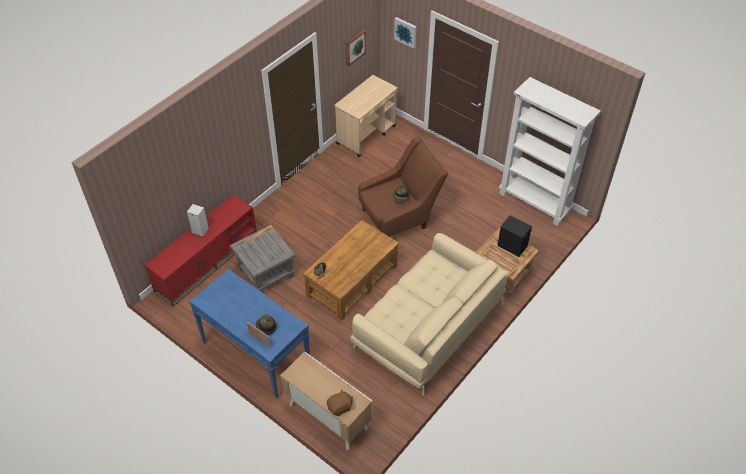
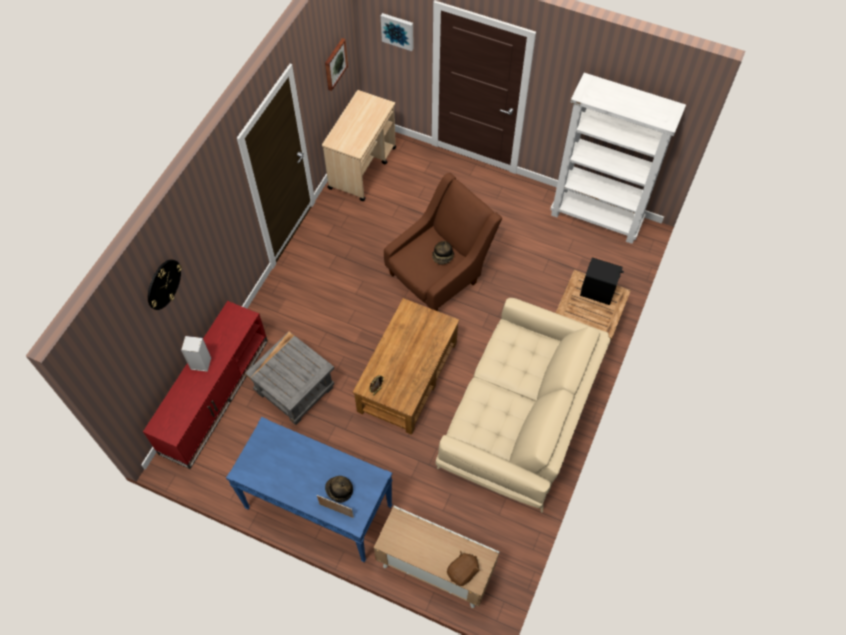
camera: 15 degrees left, 10 degrees up
(183, 155) = (163, 284): none -> wall clock

